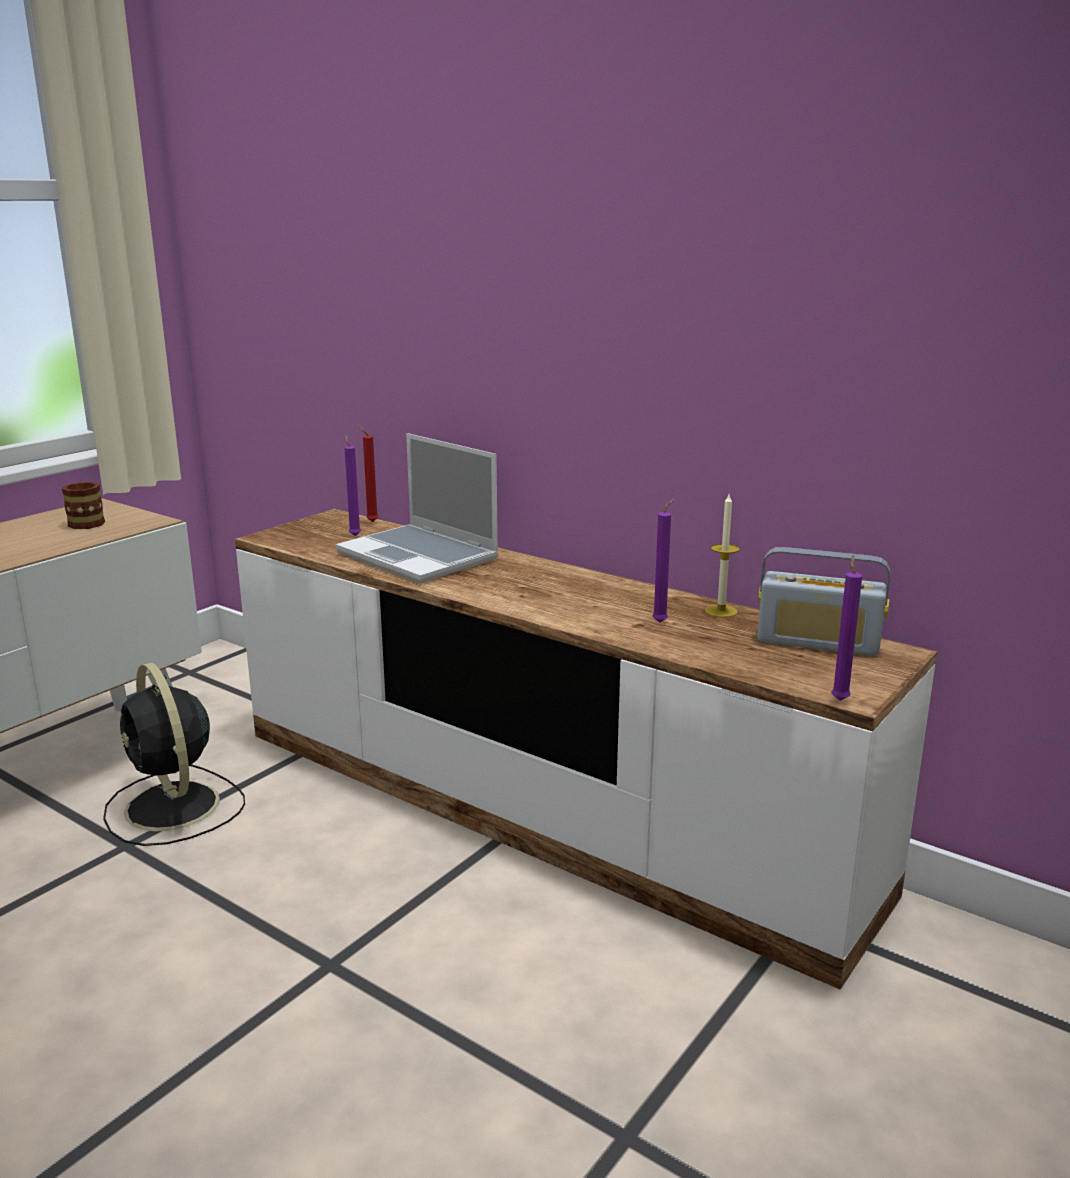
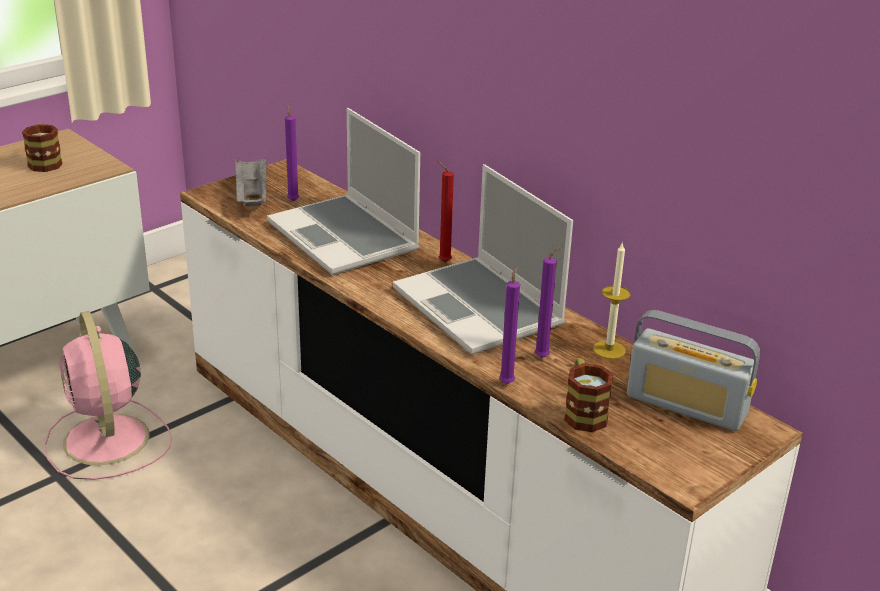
camera: 10 degrees right, 10 degrees up
(174, 808) = (107, 442): black fan -> pink fan
(311, 536) = (251, 196): none -> grey tray
(370, 522) = (315, 182): red candle -> red candle (442, 262)
(580, 594) = (480, 308): none -> laptop
(723, 657) = (583, 412): none -> mug
(839, 699) = (671, 483): purple candle -> purple candle (507, 382)

